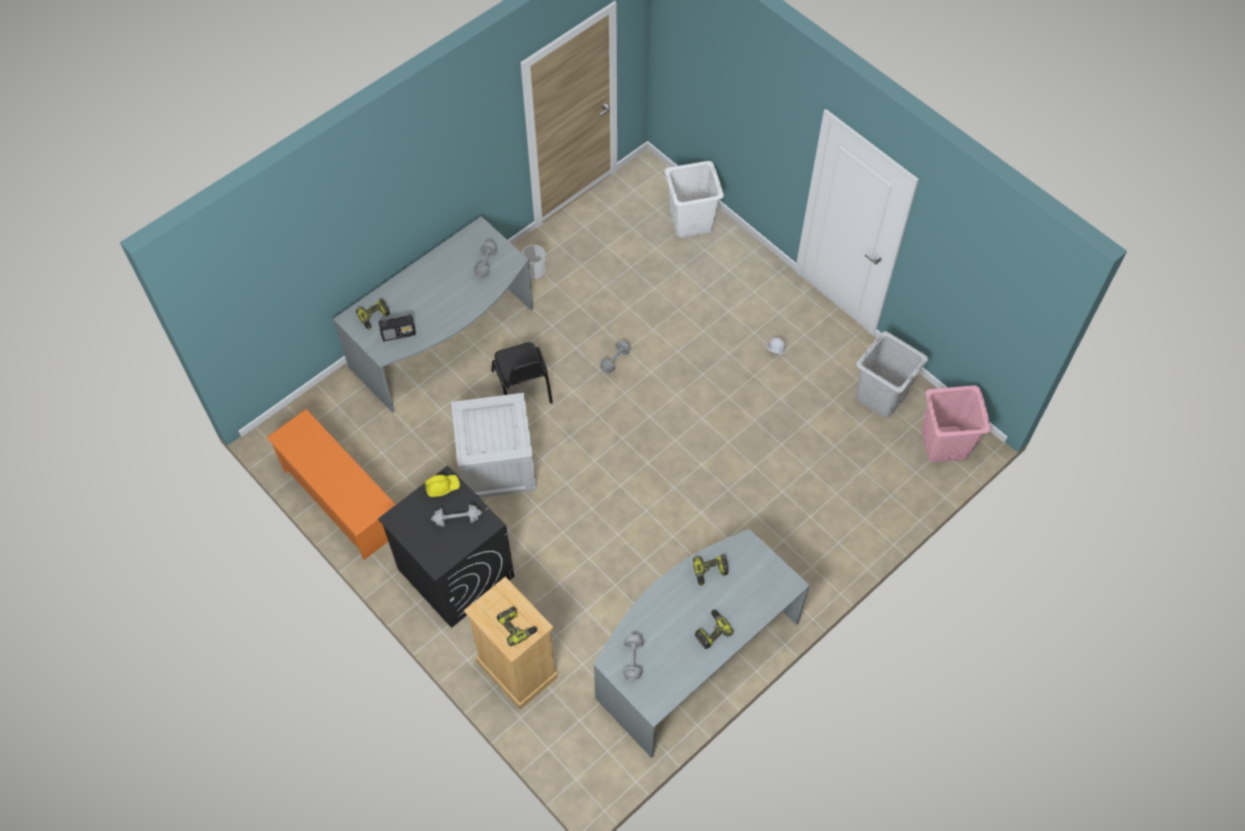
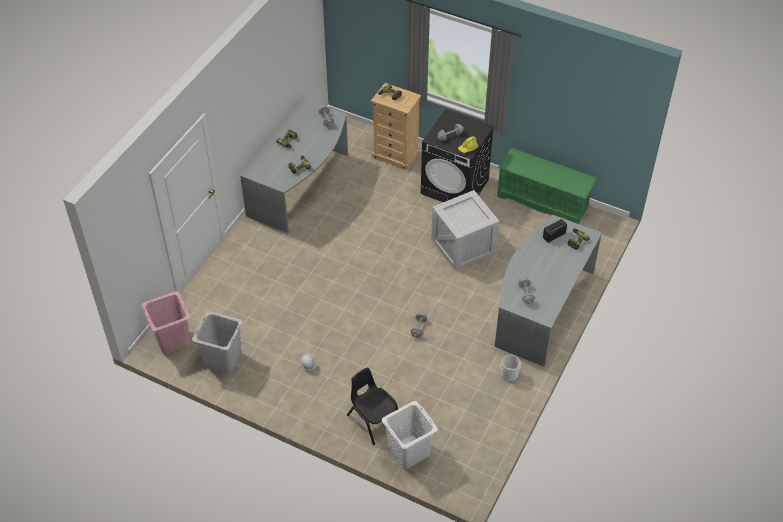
camera: 160 degrees right, 10 degrees down
(342, 500) = (543, 202): orange shoe rack -> green shoe rack
(522, 387) = (472, 293): black chair -> black chair (374, 420)

